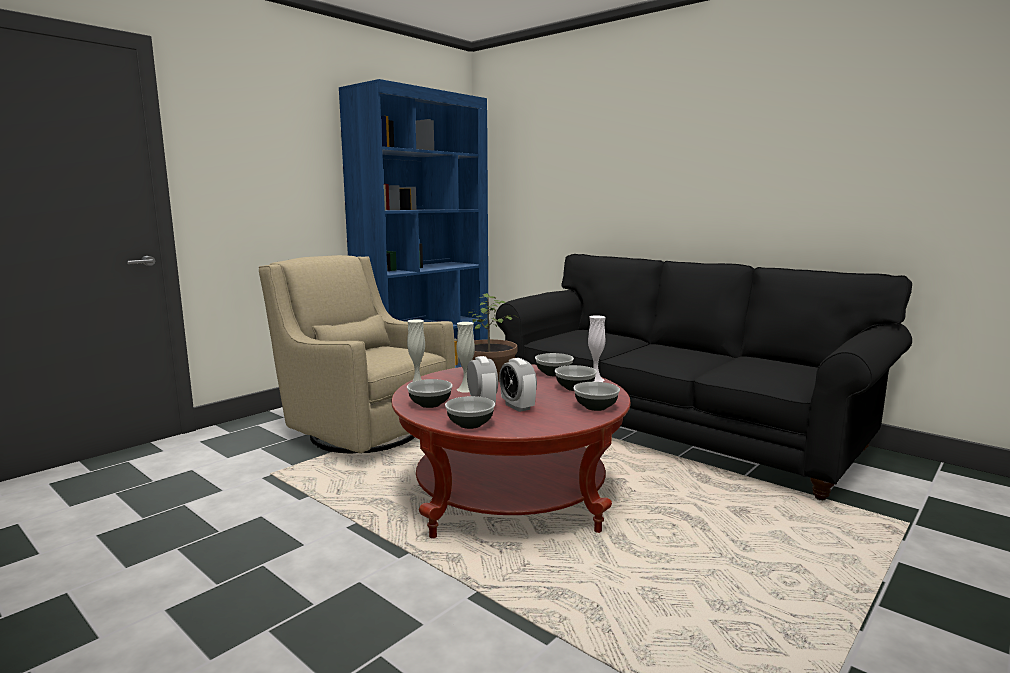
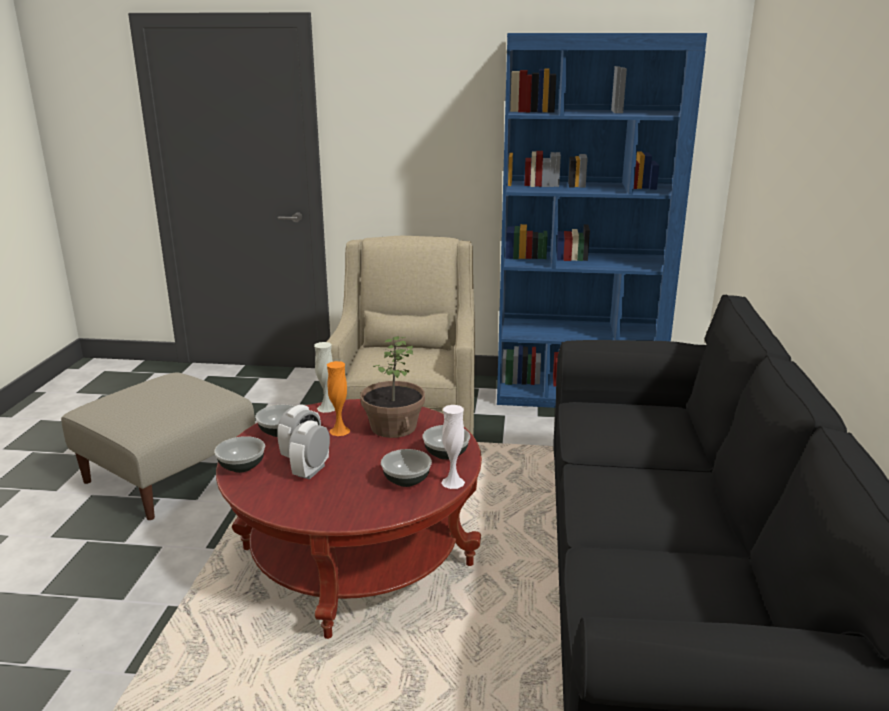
camera: 55 degrees right, 10 degrees up
(222, 551) = (168, 475): none -> beige ottoman
(466, 389) = (339, 431): white vase -> orange vase
(596, 407) = (351, 510): bowl -> none

